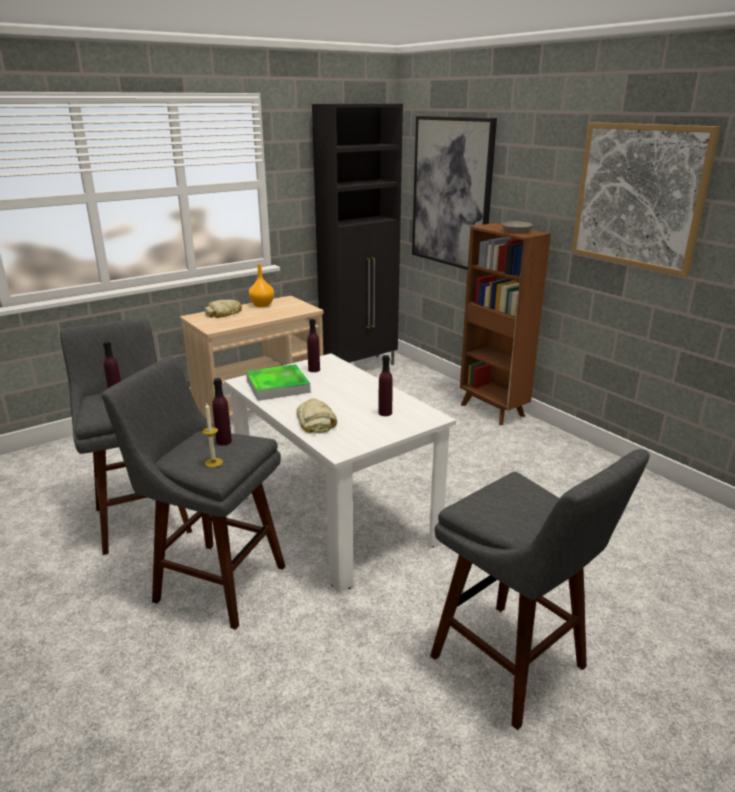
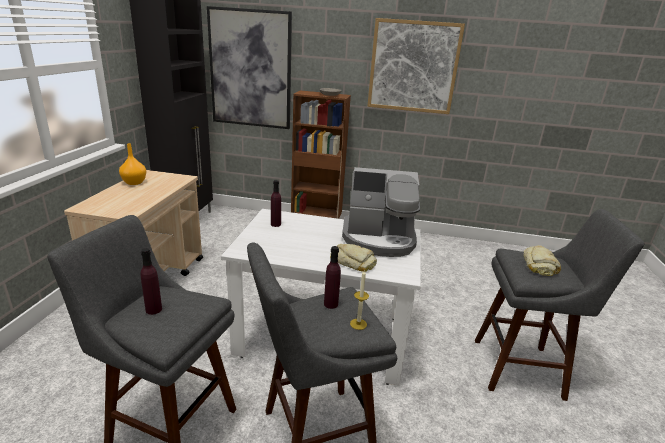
camera: 45 degrees left, 0 degrees up
(223, 313) = (110, 198): bread -> bread (539, 265)
(278, 386) = (274, 245): tray -> none
(385, 413) = (379, 239): purple bottle -> coffee machine

